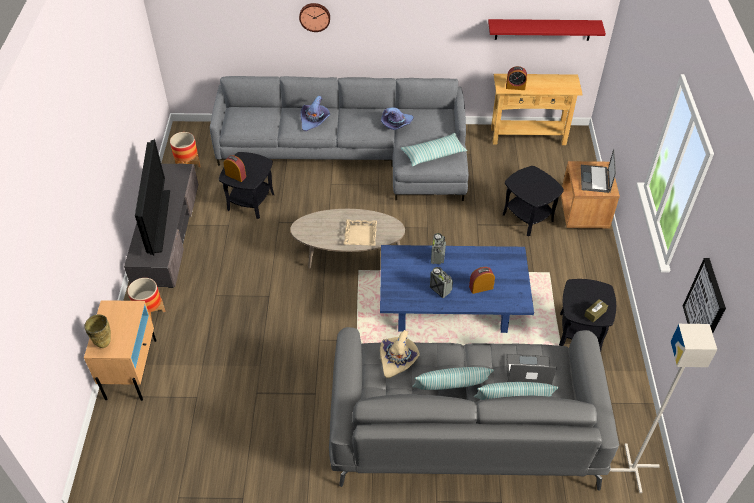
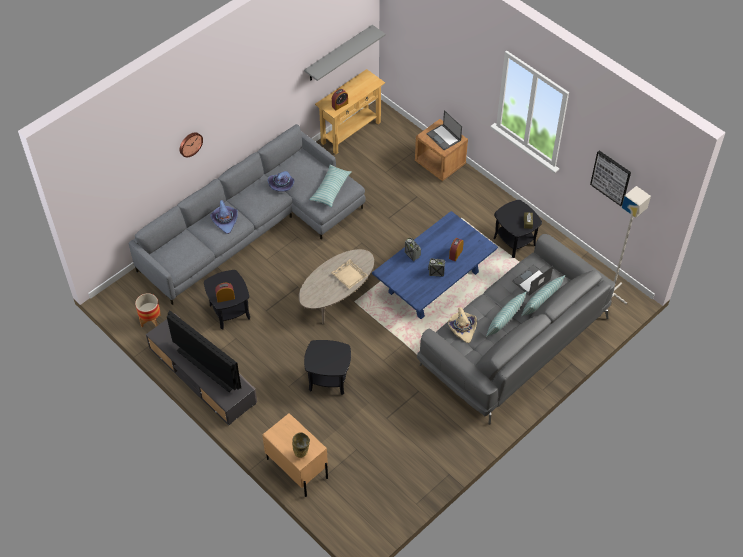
camera: 45 degrees left, 5 degrees up
(150, 314) = (263, 430): planter -> none
(527, 217) = (412, 191): black side table -> black side table (328, 379)
(543, 29) = (338, 53): red shelf -> grey shelf

